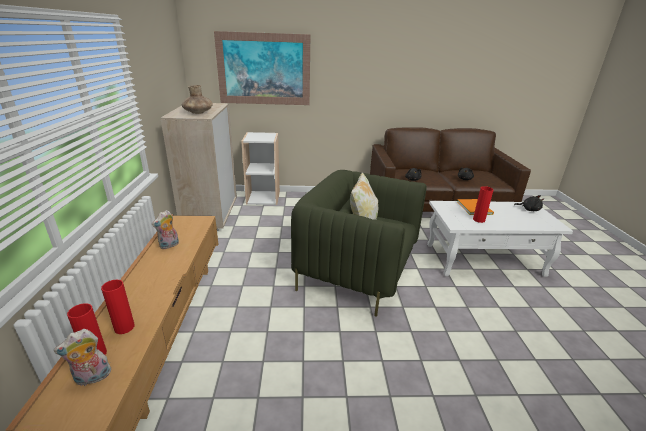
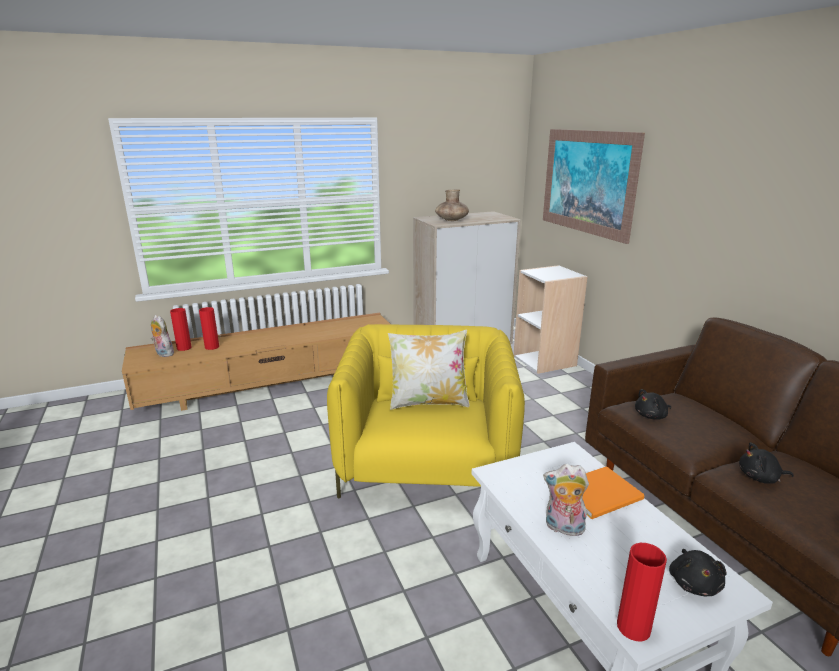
camera: 70 degrees right, 5 degrees down
(169, 245) = (325, 328): plush toy -> plush toy (563, 528)
(356, 270) = (427, 466): green armchair -> yellow armchair
(479, 220) = (544, 500): red vase -> red vase (633, 627)

